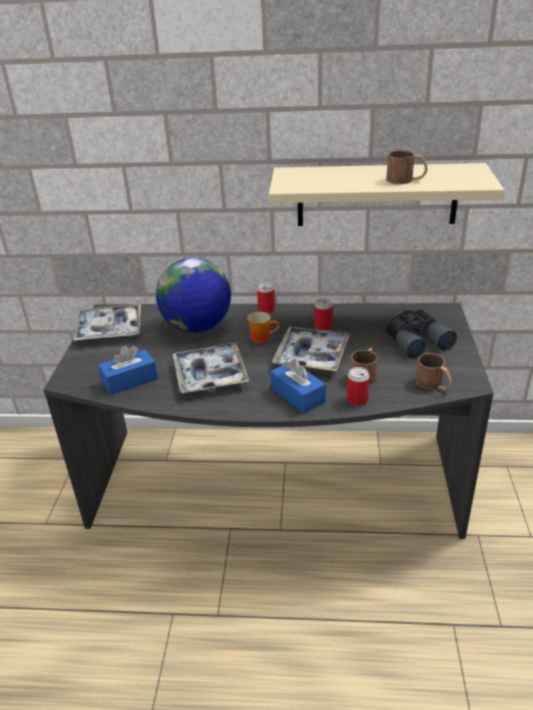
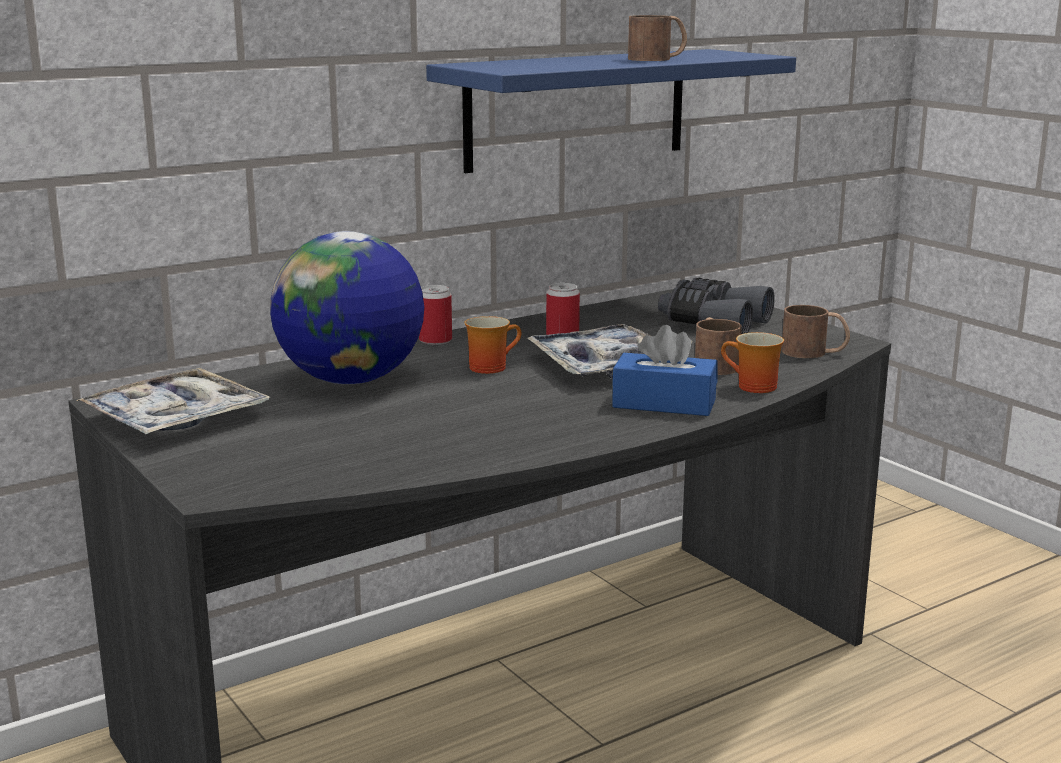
camera: 40 degrees left, 15 degrees down
(130, 380) = (350, 459): blue tissue box -> none
(210, 375) = (485, 419): tray -> none
(357, 400) = (751, 387): can -> mug
(376, 195) = (577, 109): beige shelf -> blue shelf

